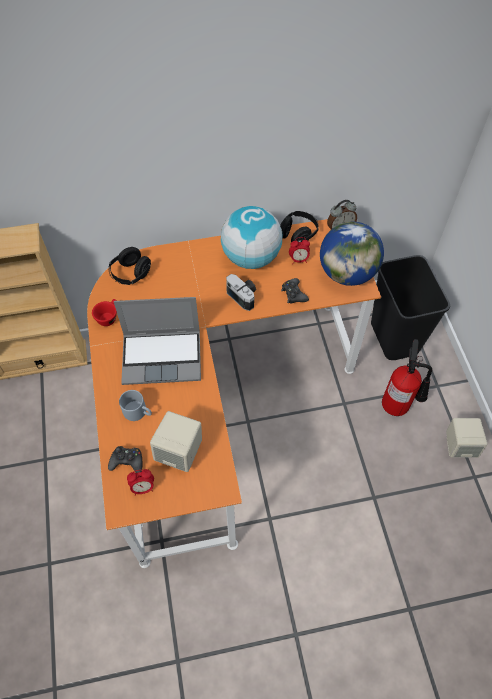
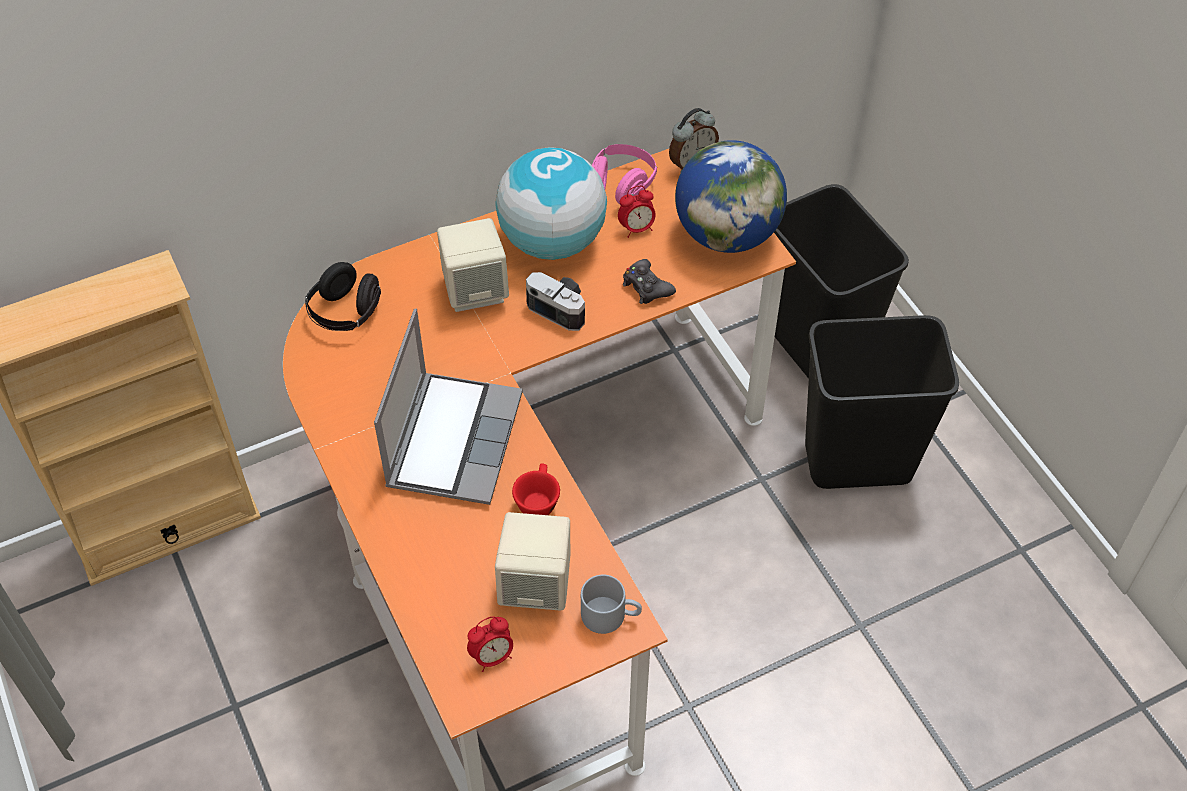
camera: 15 degrees left, 5 degrees down
(108, 317) = (330, 393): red cup -> red cup (537, 500)
(127, 461) = (449, 622): black game controller -> none
(138, 411) = (441, 537): grey mug -> grey mug (611, 614)
(163, 356) = (453, 438): laptop -> laptop turned 60 degrees counterclockwise
(298, 234) = (621, 186): black headphones -> pink headphones
(399, 405) = (858, 459): fire extinguisher -> black trash can
(459, 446) = (982, 504): beige speaker -> beige speaker (475, 290)

